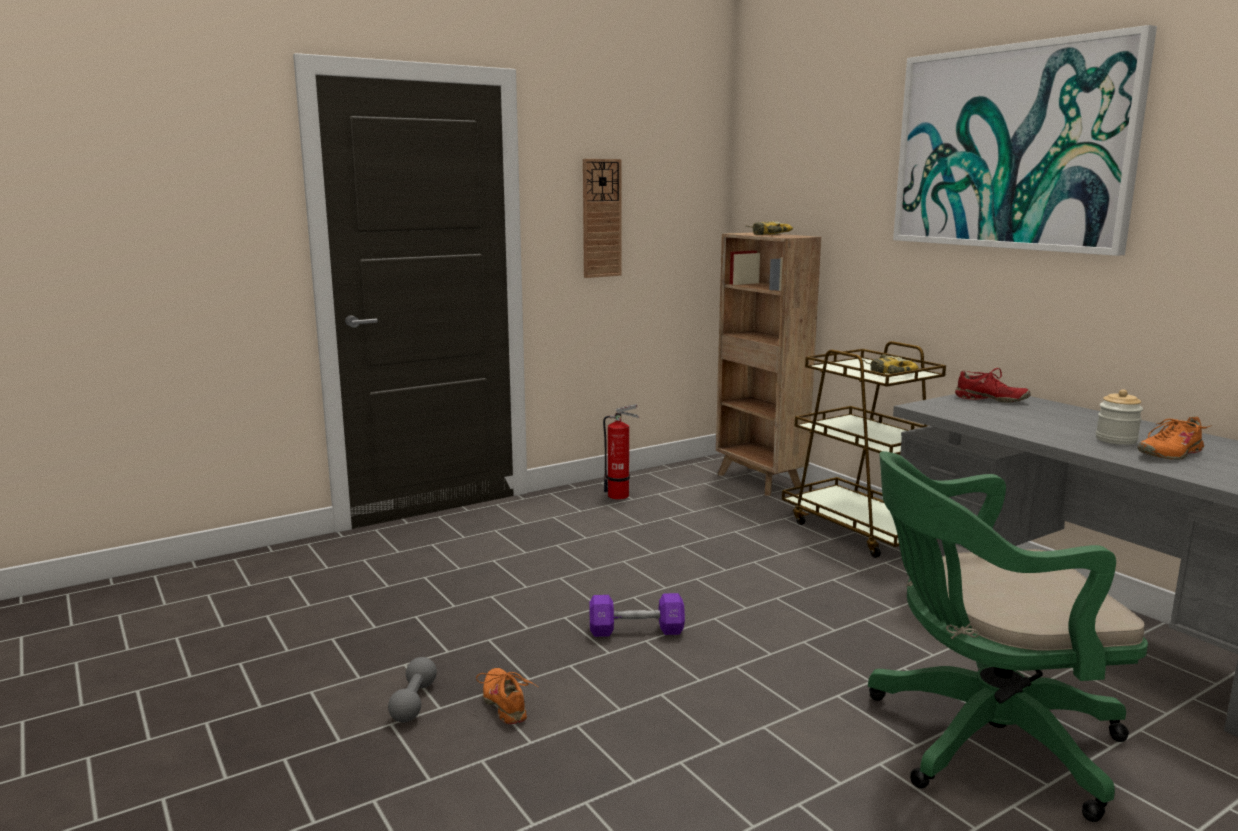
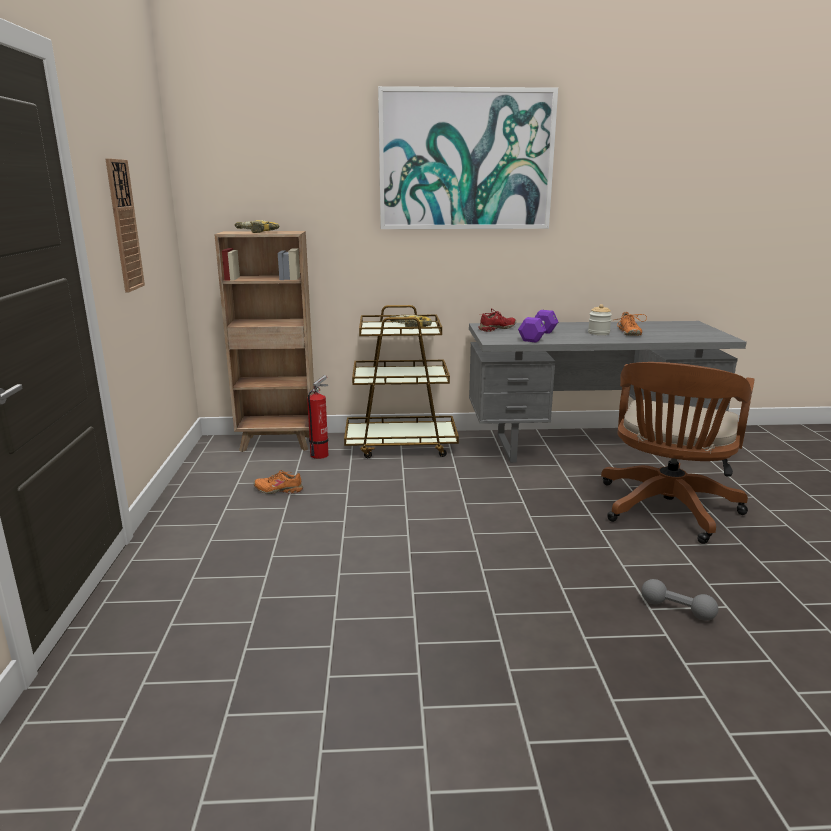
camera: 60 degrees left, 5 degrees up
(414, 702) = (498, 717): grey dumbbell -> grey dumbbell (677, 609)
(506, 703) = (533, 663): orange shoe -> orange shoe (279, 490)
(621, 495) = (216, 497): fire extinguisher -> fire extinguisher (321, 454)
(636, 630) = (464, 568): purple dumbbell -> purple dumbbell (538, 336)
(980, 740) = (666, 511): green office chair -> brown office chair

